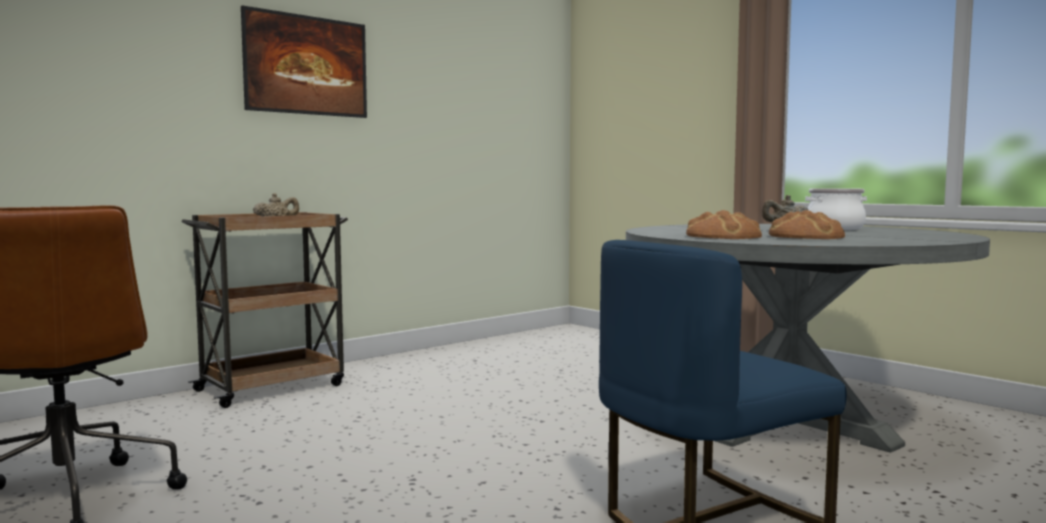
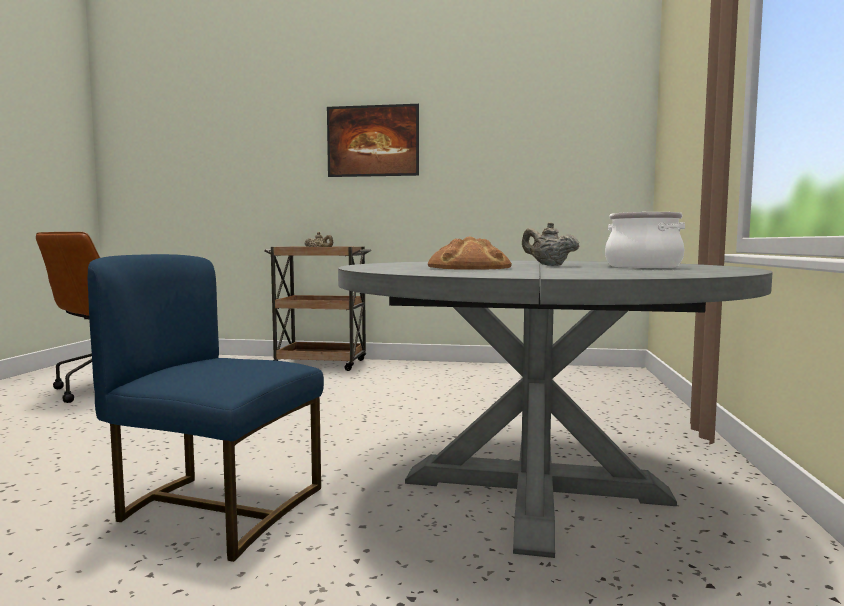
camera: 50 degrees right, 0 degrees up
(723, 236) = (410, 265): bread -> none

